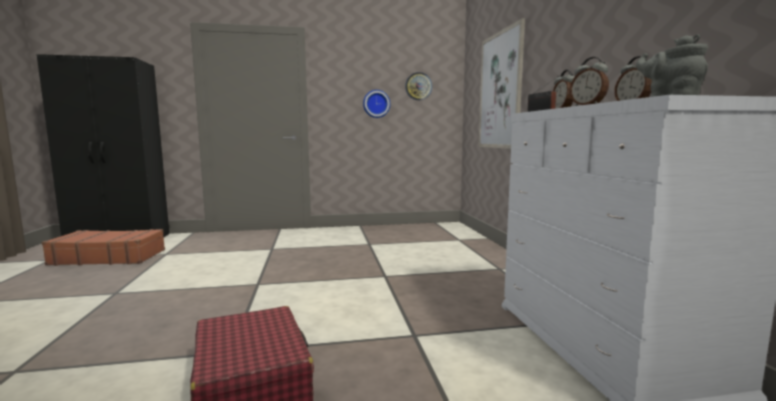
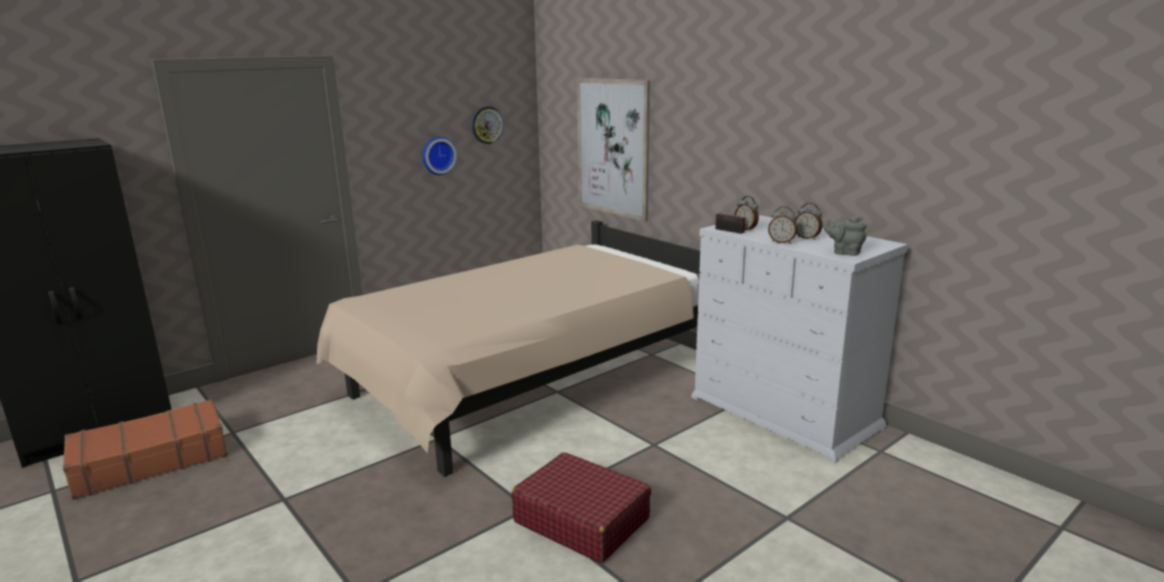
camera: 30 degrees left, 10 degrees up
(372, 265) = (527, 381): none -> beige bed

